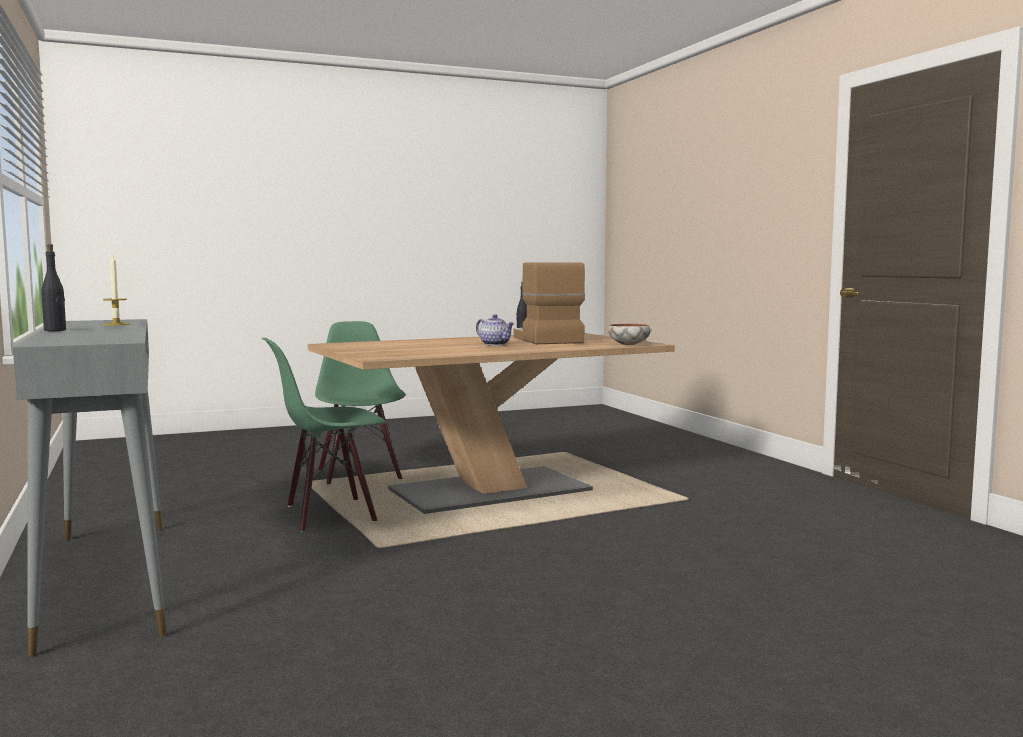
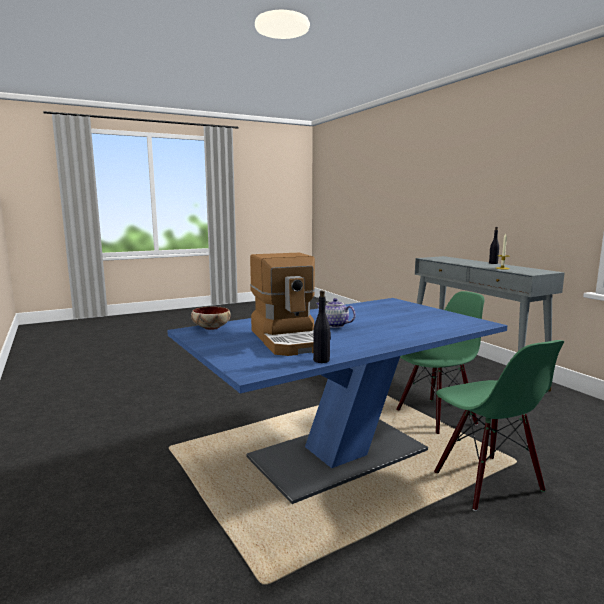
camera: 175 degrees right, 5 degrees up
(490, 491) = (338, 454): brown dining table -> blue dining table

